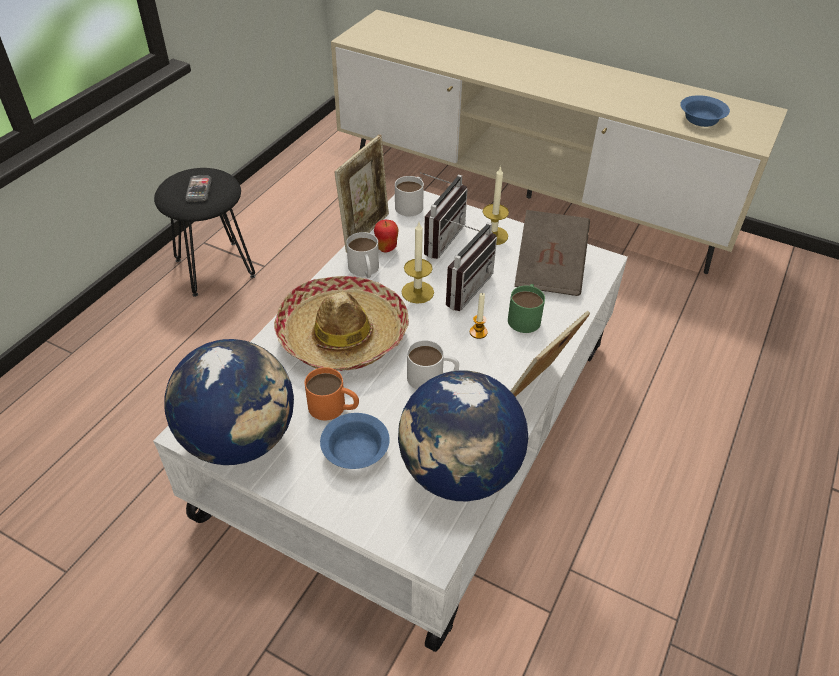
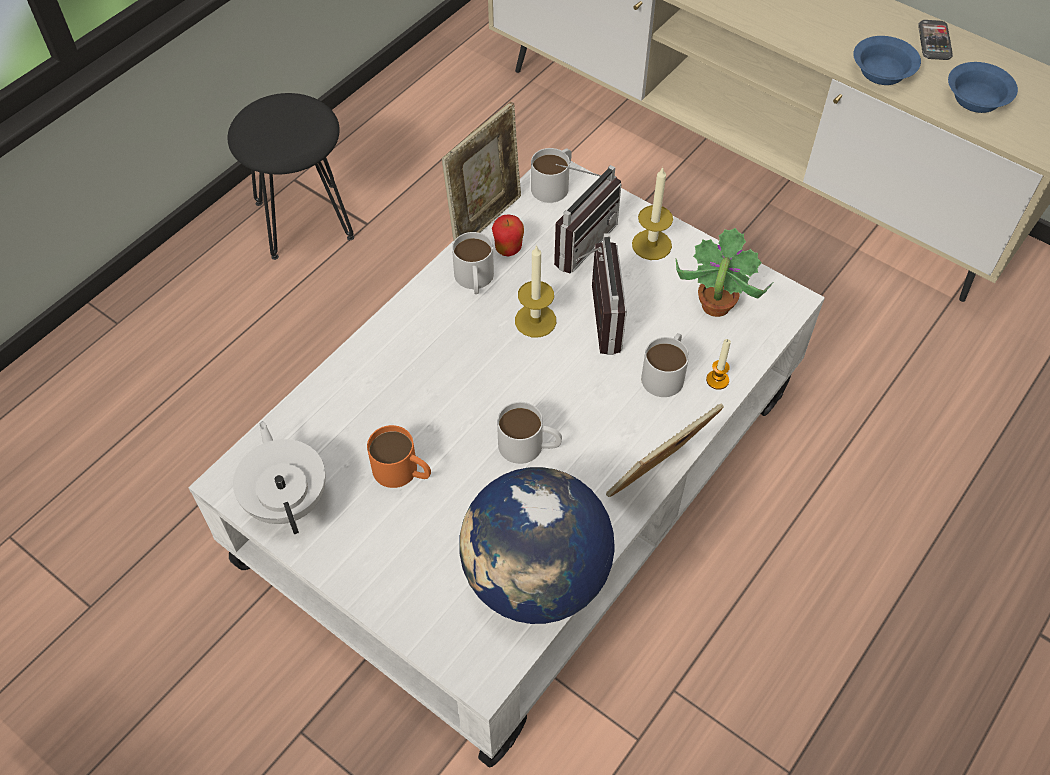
camera: 10 degrees right, 10 degrees up
(199, 190) = (284, 130): phone -> phone (934, 41)
(240, 439) = (288, 499): globe -> white teapot
(343, 335) = (431, 372): hat -> none
(354, 451) = (417, 533): blue bowl -> blue bowl (880, 72)
(462, 287) = (594, 319): radio -> radio turned 45 degrees counterclockwise
(478, 332) = (600, 389): candle -> candle (717, 380)
(525, 316) = (666, 372): green mug -> white mug
(549, 269) = (714, 306): brown book -> potted plant

